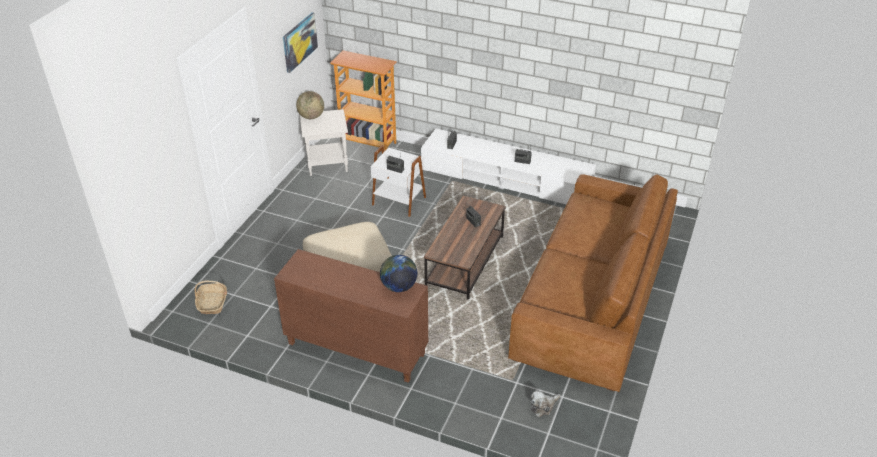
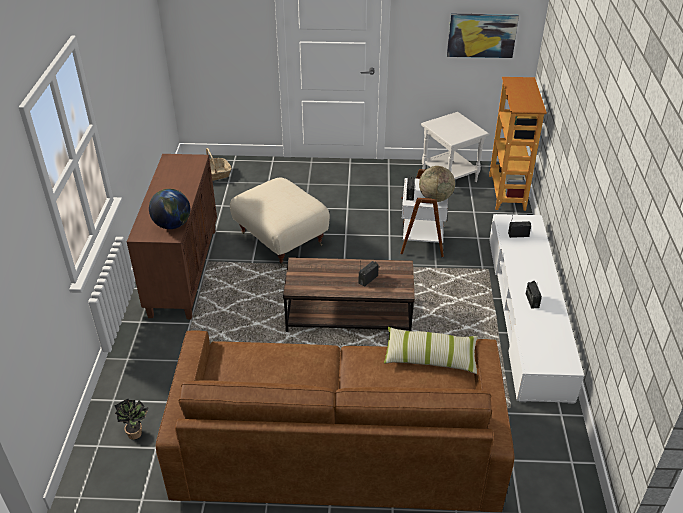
camera: 70 degrees right, 0 degrees up
(311, 117) = (457, 119): globe -> globe (435, 198)
(543, 406) = (137, 433): plush toy -> potted plant
(578, 208) = (430, 357): none -> pillow

